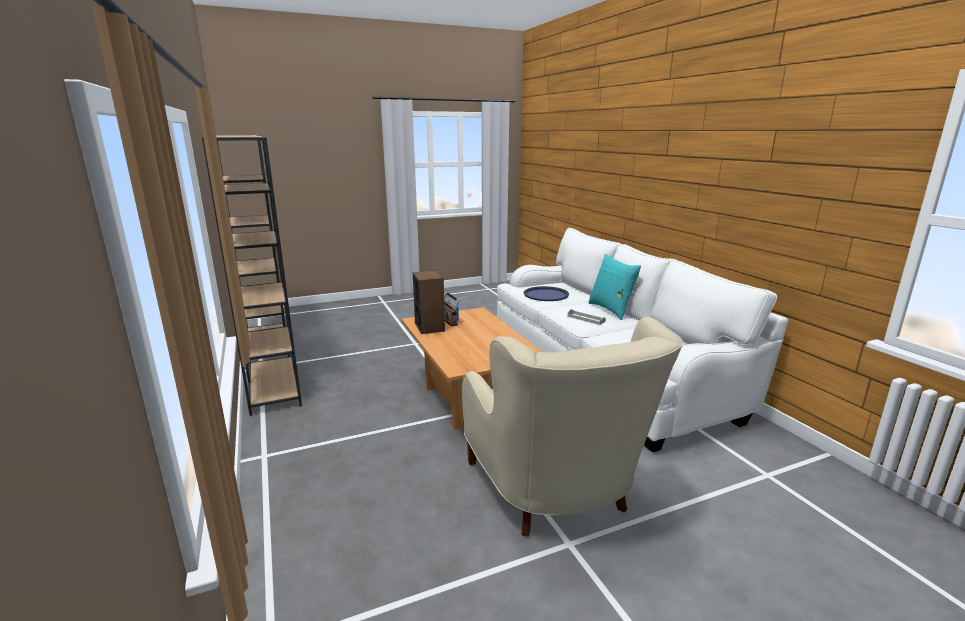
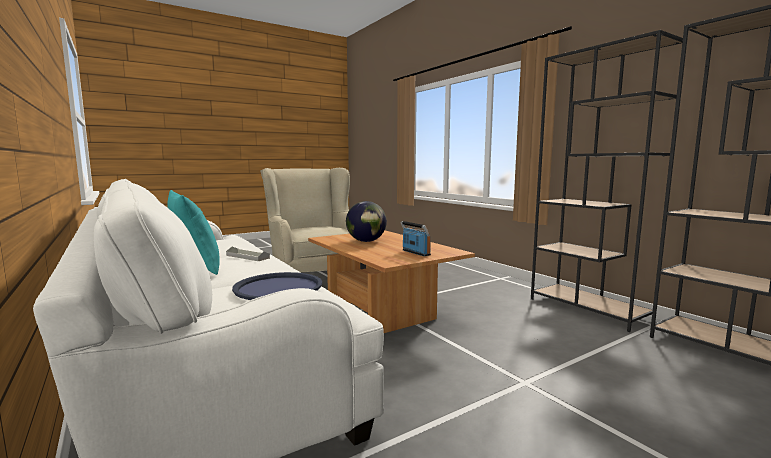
camera: 170 degrees right, 10 degrees down
(429, 327) = (430, 248): speaker -> none
(484, 343) = (366, 241): none -> globe

